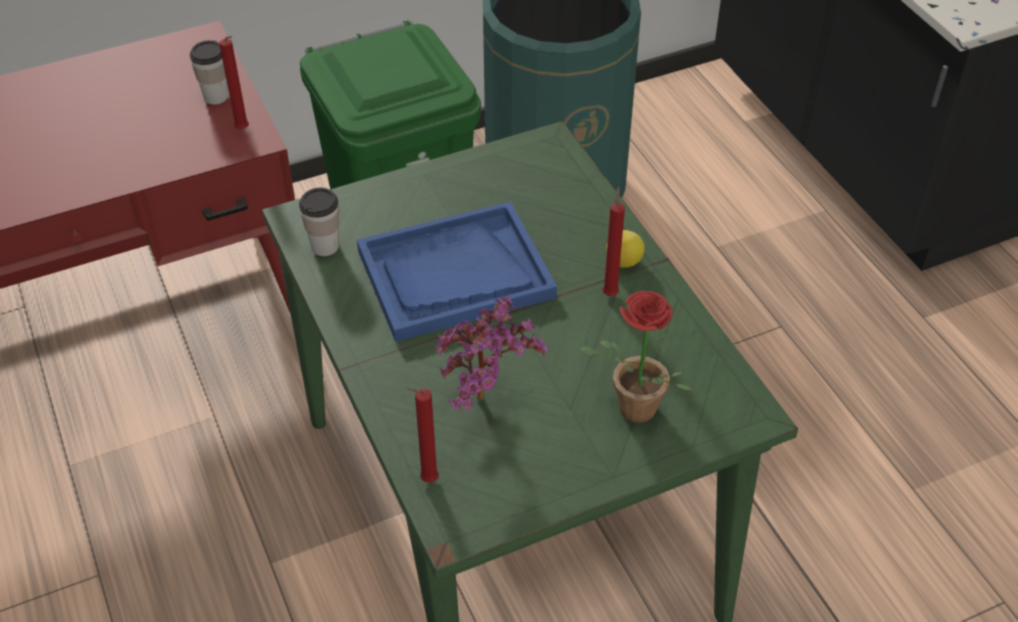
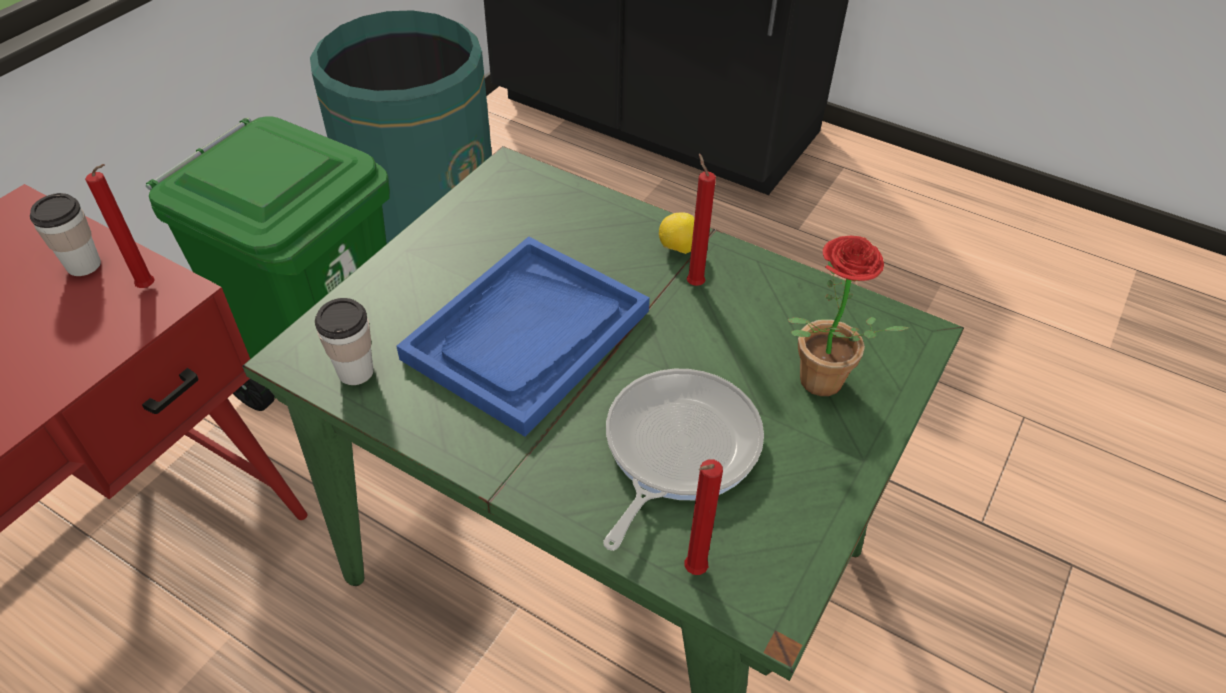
camera: 35 degrees left, 0 degrees up
(487, 400) = (676, 448): potted plant -> frying pan

